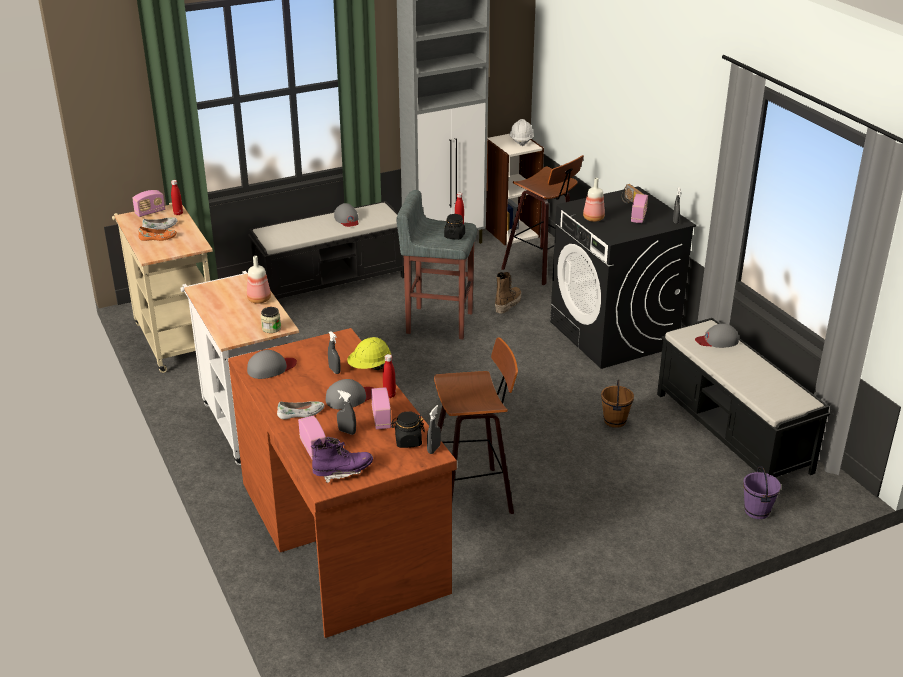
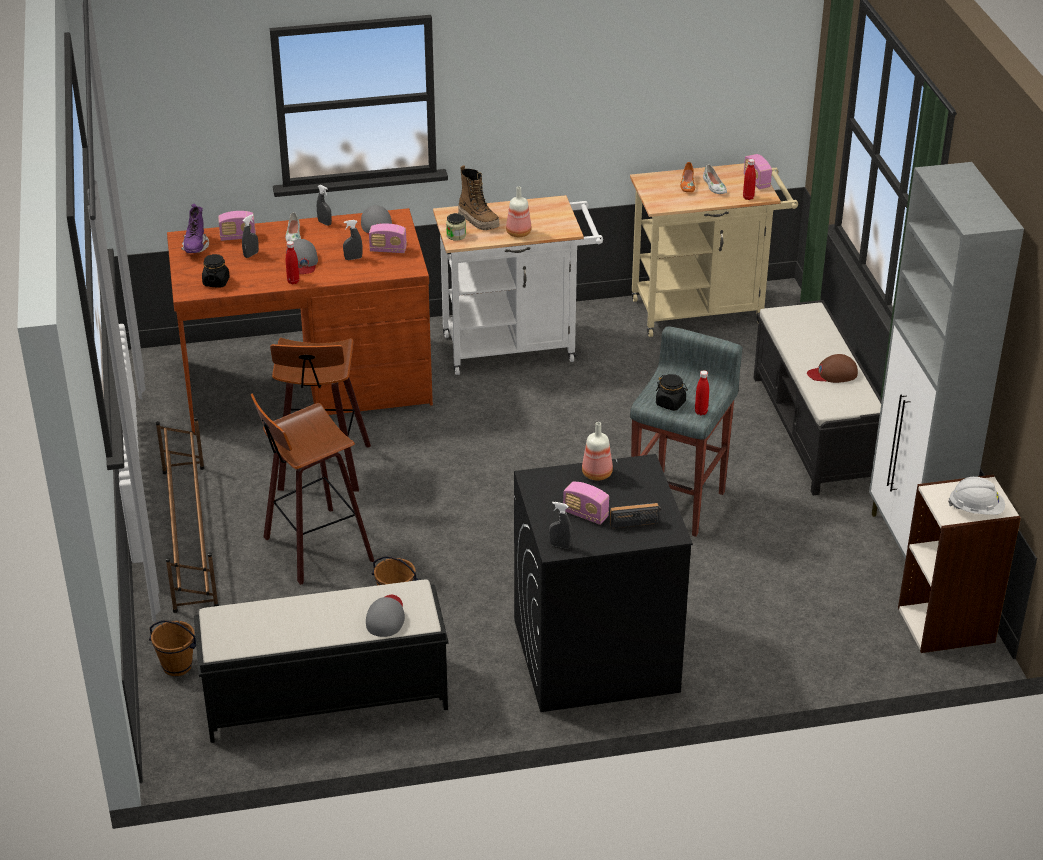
camera: 105 degrees right, 5 degrees up
(347, 219) = (833, 373): grey cap -> brown cap
(370, 367) = (347, 277): yellow hard hat -> none
(381, 419) = (258, 273): radio -> radio (388, 250)
(434, 449) = (196, 293): grey spray bottle -> grey spray bottle (324, 223)
(507, 304) = (710, 573): boot -> boot (478, 221)
(543, 267) = (814, 633): stool -> stool (314, 548)
(602, 550) = (190, 535): none -> brown shoe rack
(757, 511) = (177, 667): purple bucket -> brown bucket

